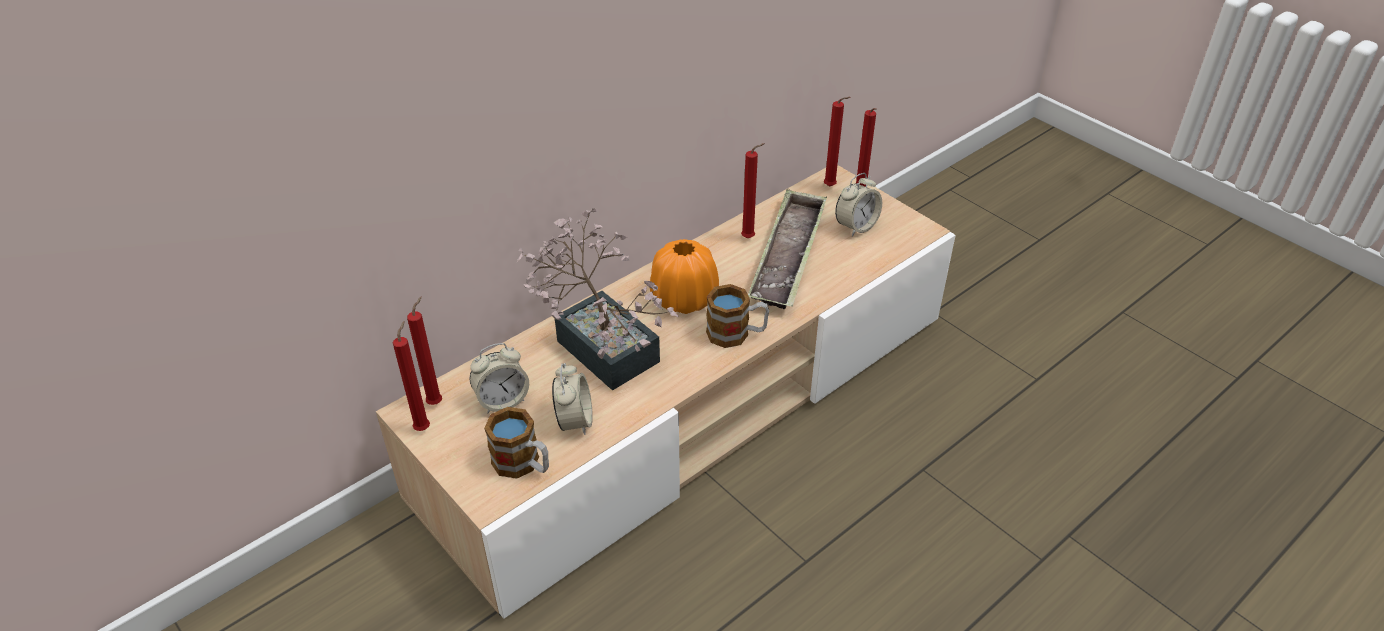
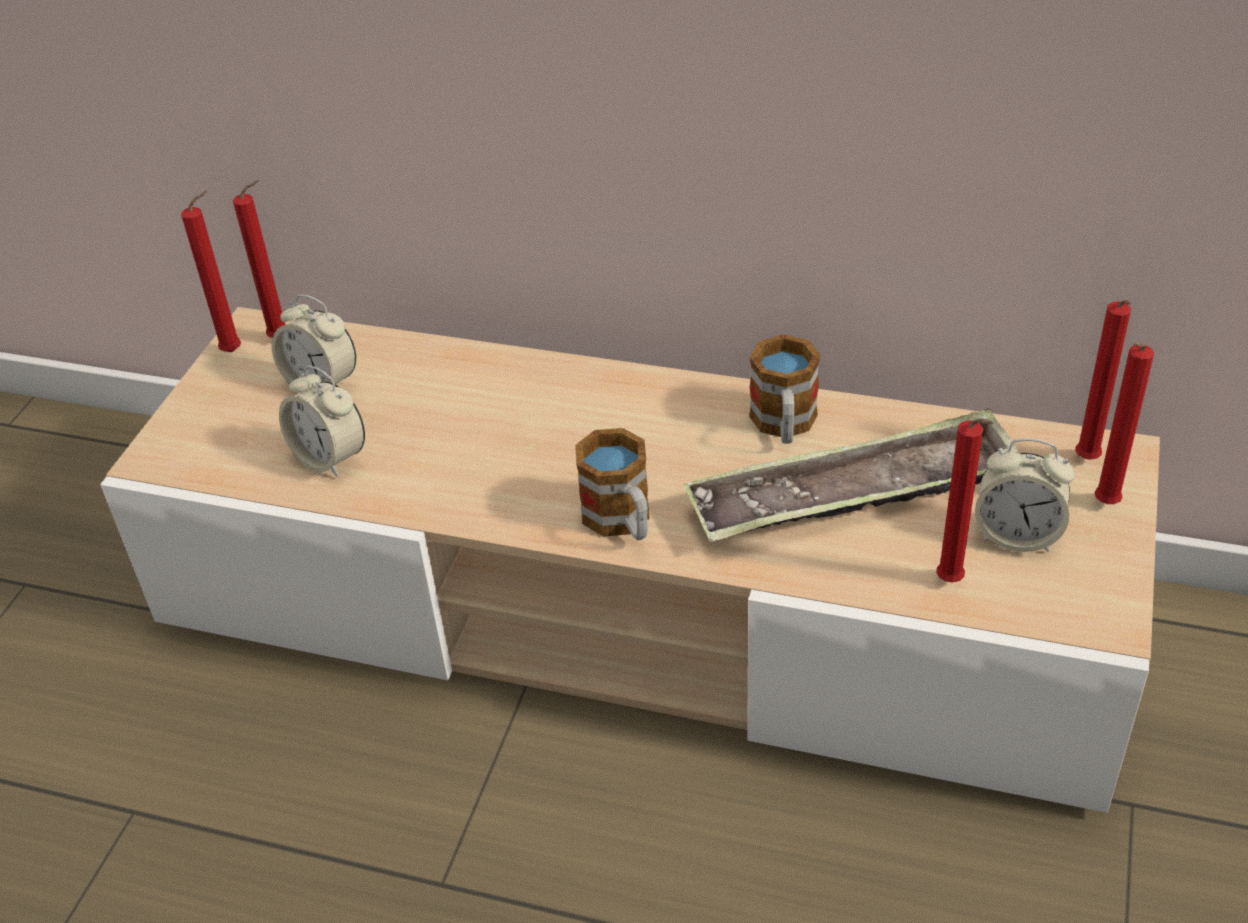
camera: 60 degrees right, 0 degrees up
(523, 464) = (227, 454): mug -> mug (784, 425)
(574, 421) = (330, 458): alarm clock -> alarm clock turned 75 degrees clockwise
(601, 344) = (489, 409): potted plant -> none
(684, 299) = (648, 437): orange vase -> none
(750, 238) = (852, 436): red candle -> red candle (952, 583)

